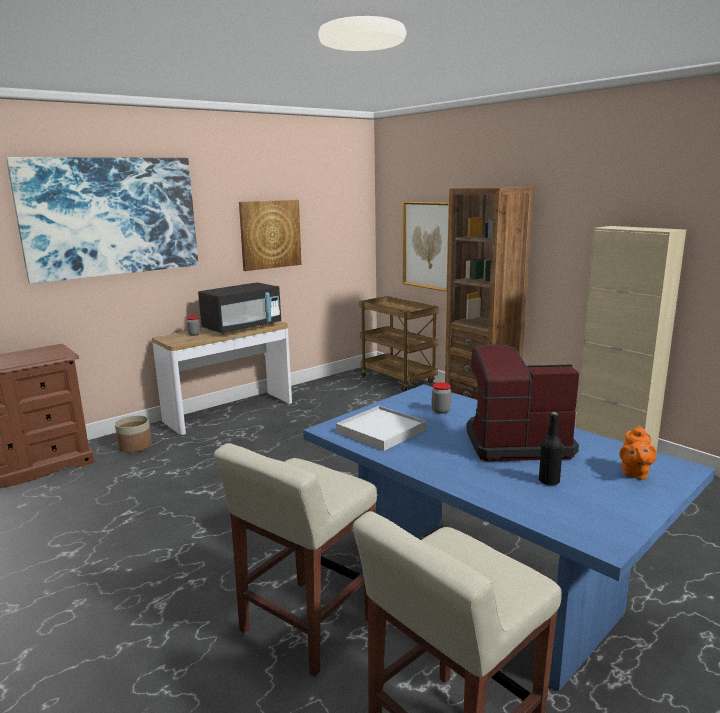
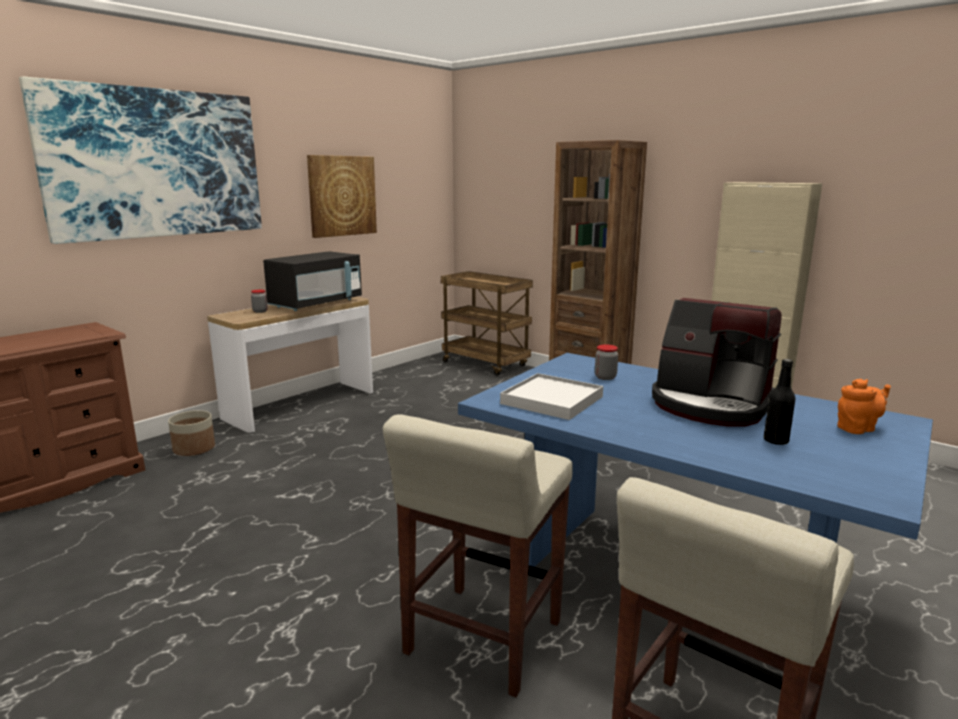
camera: 10 degrees left, 0 degrees up
(427, 245) = (518, 212): picture -> none
(515, 443) = (710, 405): coffee machine -> coffee machine turned 135 degrees counterclockwise
(634, 474) = (858, 428): orange teapot -> orange teapot turned 120 degrees counterclockwise

